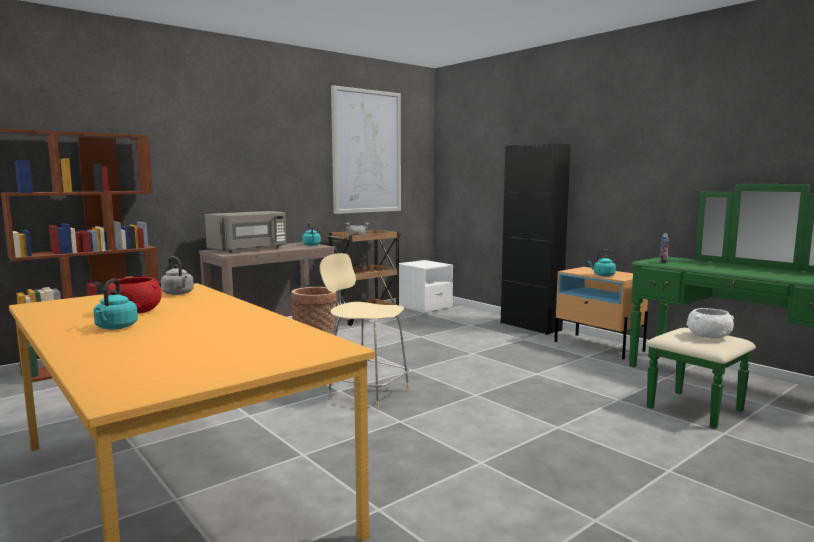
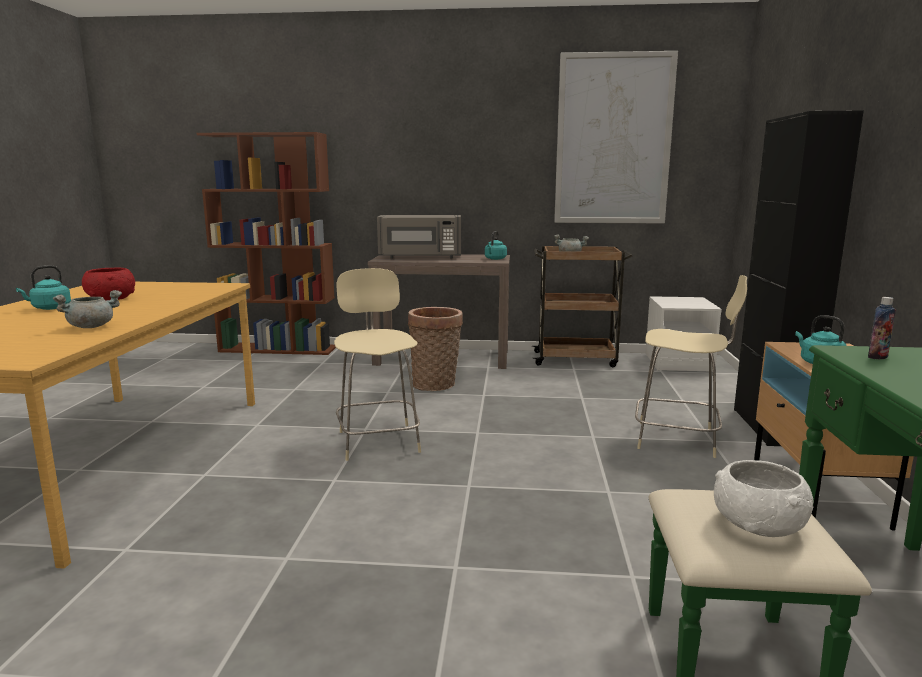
camera: 45 degrees right, 5 degrees up
(178, 293) = (195, 290): grey kettle -> none
(254, 326) = (91, 327): none -> grey cooking pot
(510, 342) = (679, 439): none -> beige chair

